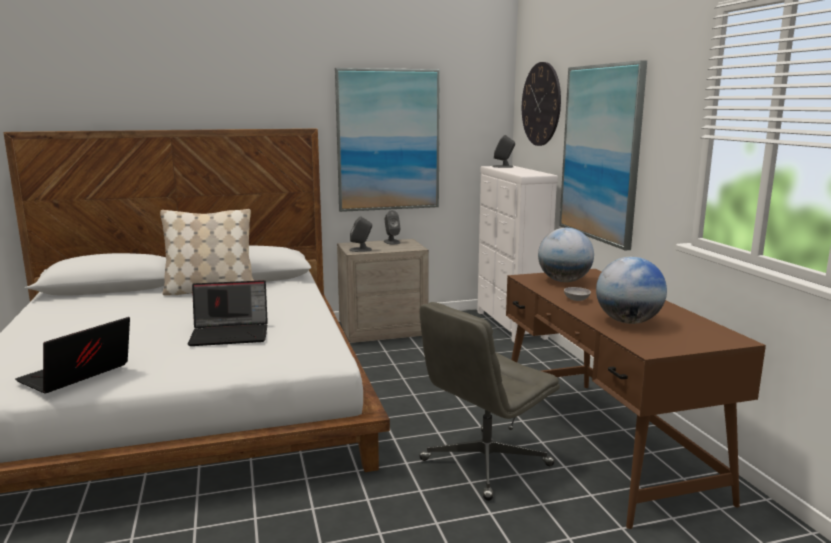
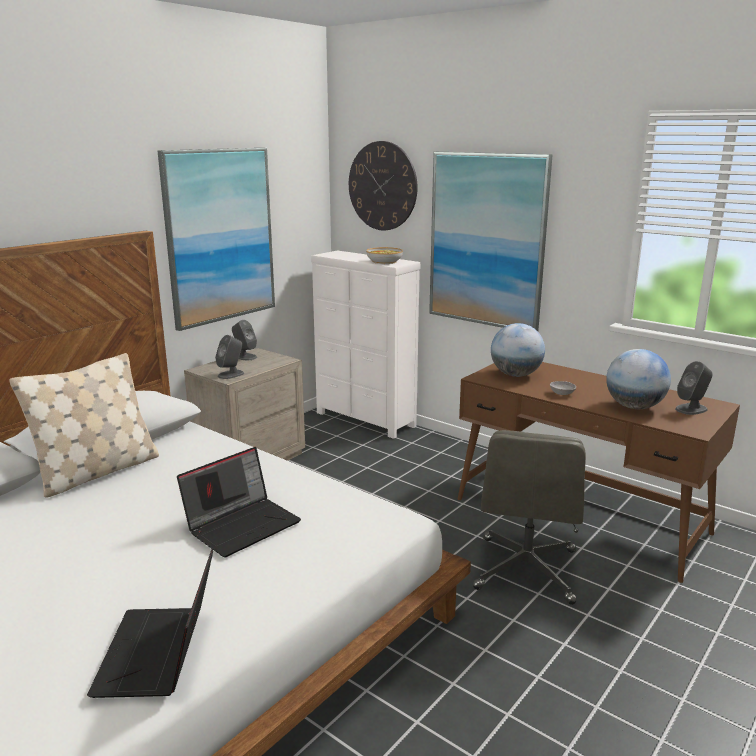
camera: 35 degrees left, 5 degrees up
(503, 167) = (337, 254): grey speaker -> grey speaker (691, 409)
(525, 173) = (384, 261): none -> bowl

